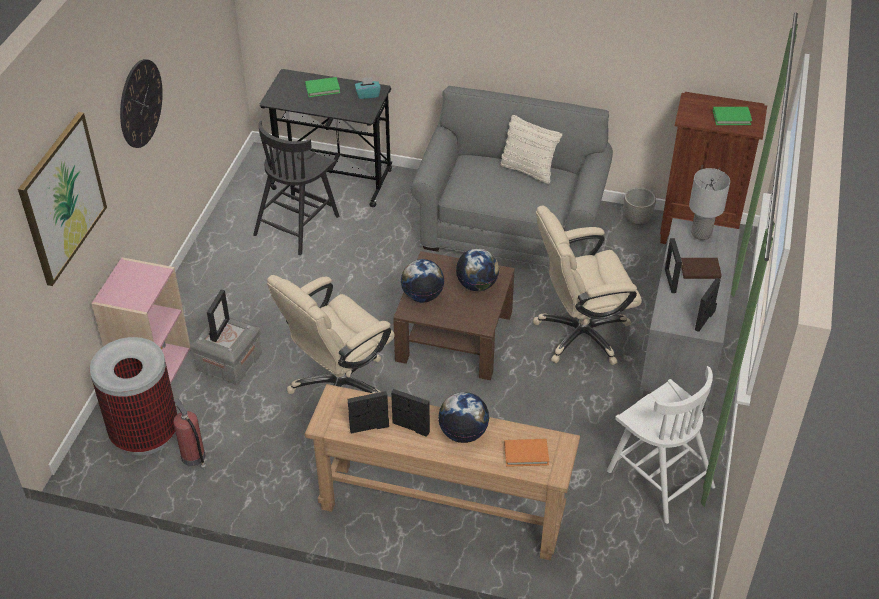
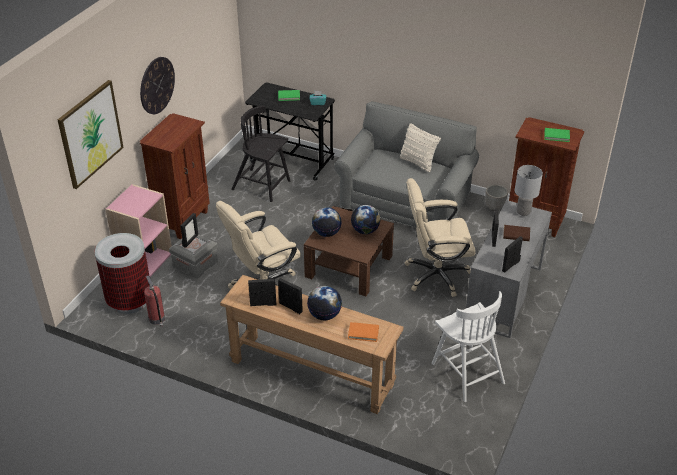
camera: 10 degrees right, 5 degrees down
(195, 296) = (183, 222): none -> brown cabinet
(297, 224) = (262, 185): black chair -> black chair turned 75 degrees clockwise

